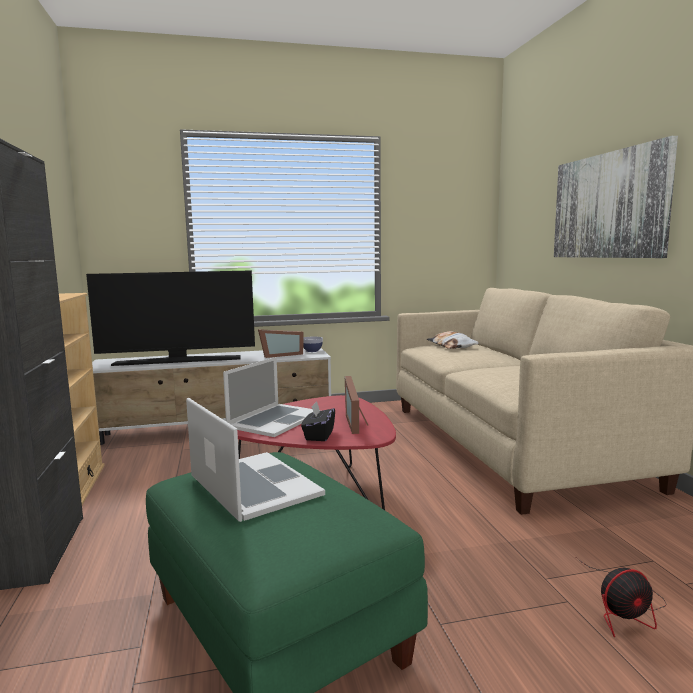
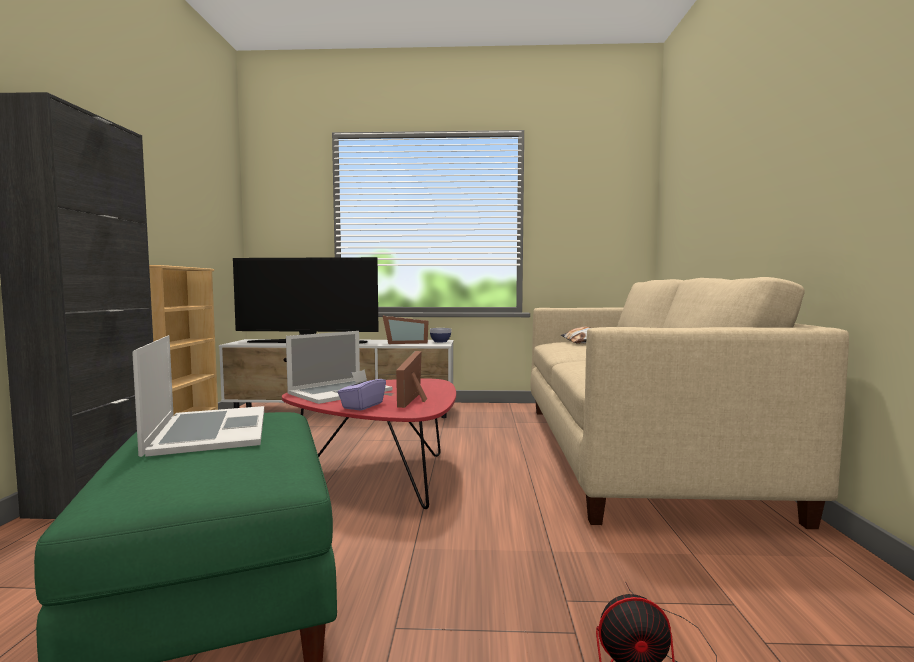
camera: 15 degrees right, 5 degrees down
(318, 435) = (362, 406): black tissue box -> purple tissue box
(608, 206) = (753, 173): picture -> none

